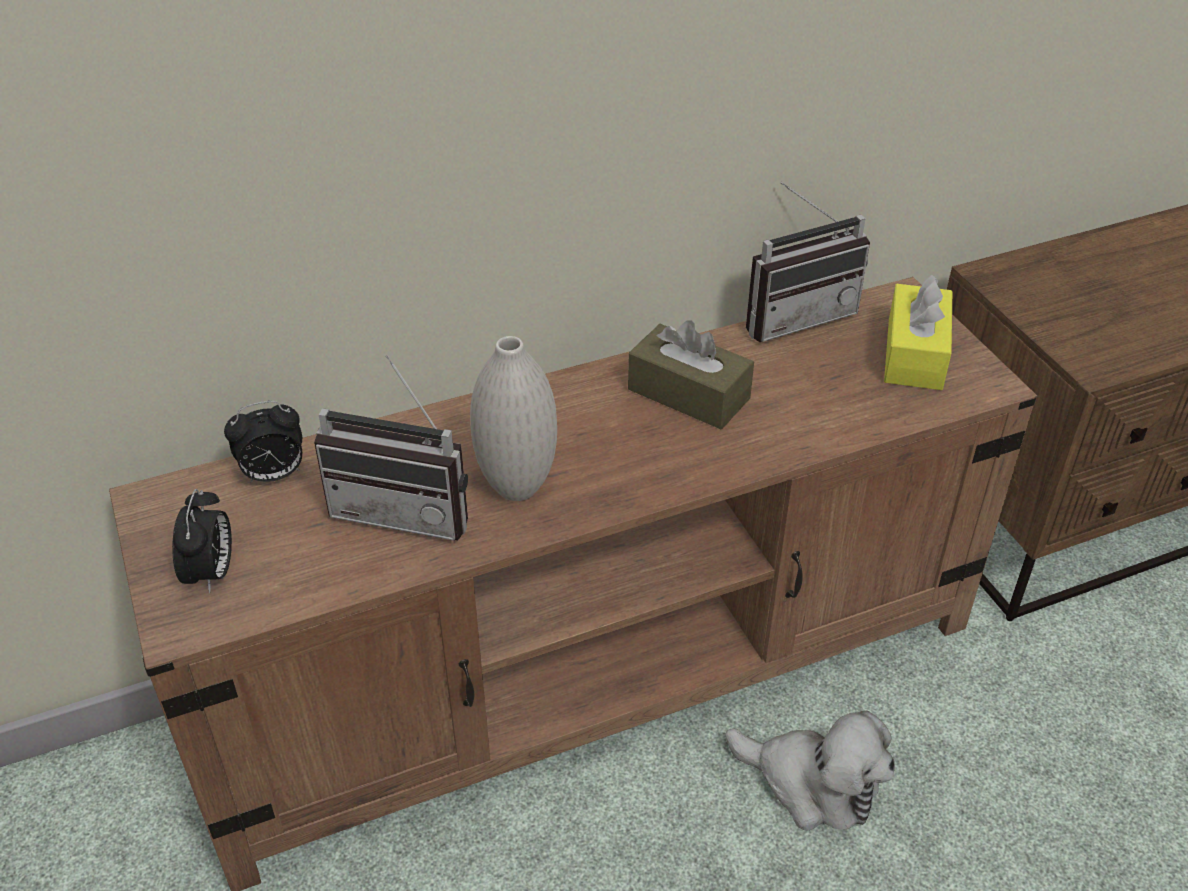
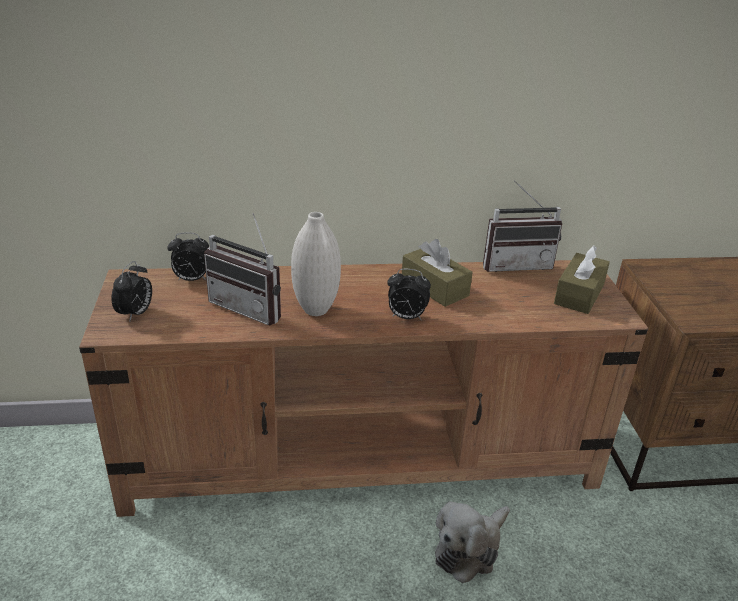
camera: 15 degrees right, 10 degrees down
(669, 466) = (406, 317): none -> alarm clock
(812, 784) = (469, 549): plush toy -> plush toy turned 90 degrees clockwise
(914, 354) = (579, 294): yellow tissue box -> brown tissue box

